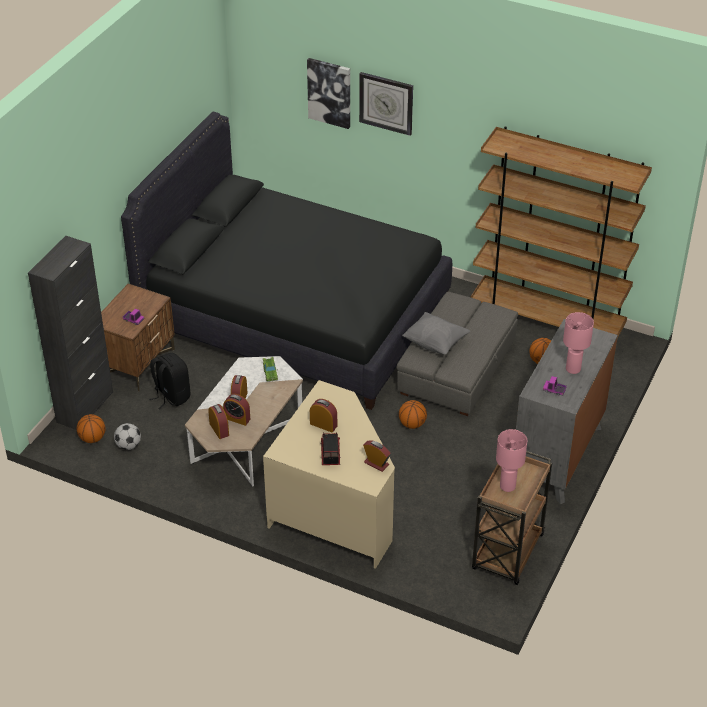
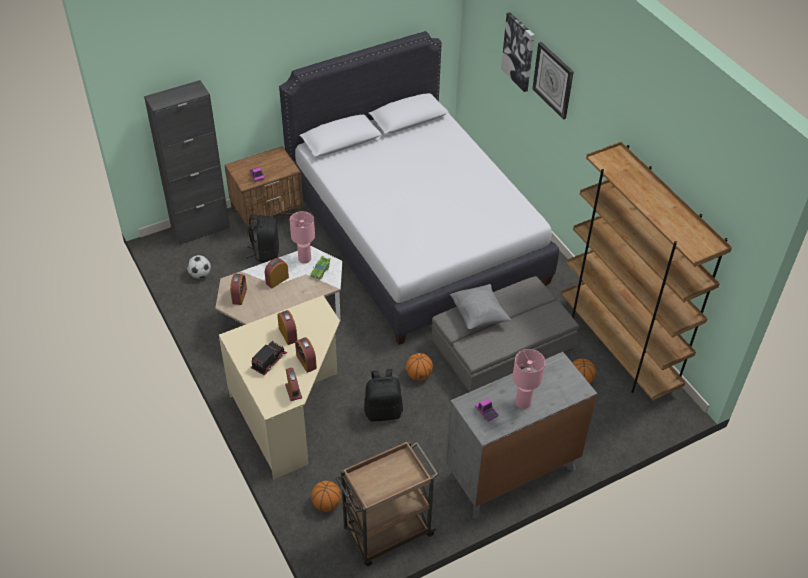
camera: 35 degrees right, 5 degrees up
(92, 438) = (182, 256): basketball -> basketball (326, 504)
(237, 418) = (260, 294): alarm clock -> alarm clock (306, 362)
(295, 315) = (415, 235): black bed -> white bed
(412, 467) = (383, 411): none -> black backpack
(507, 486) = (378, 476): pink table lamp -> pink table lamp (304, 259)

